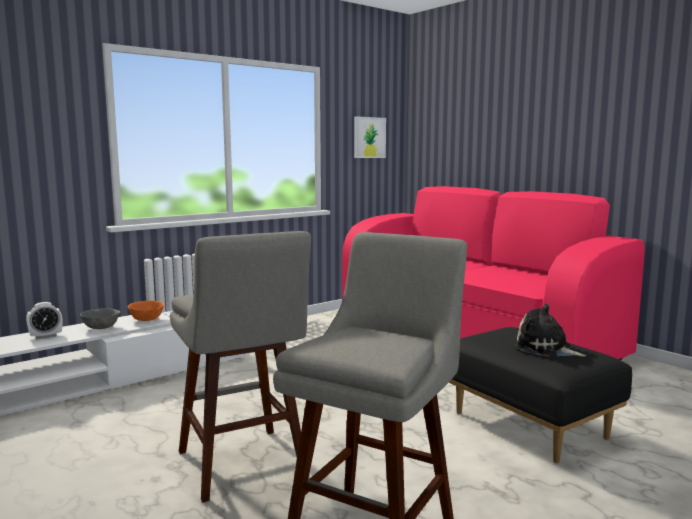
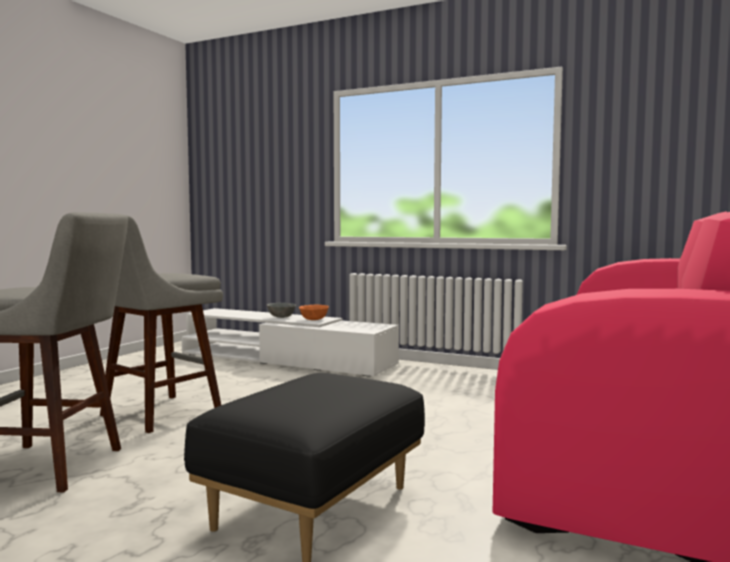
camera: 65 degrees right, 5 degrees down
(46, 336) = (251, 314): alarm clock -> none
(369, 137) = (650, 147): picture -> none
(546, 349) = (298, 396): plush toy -> none

